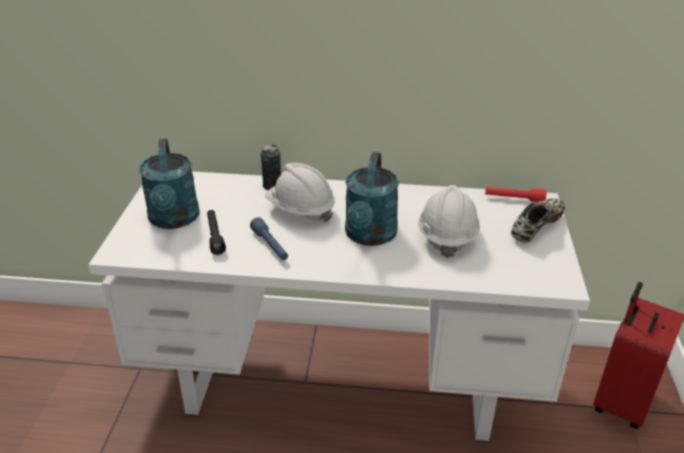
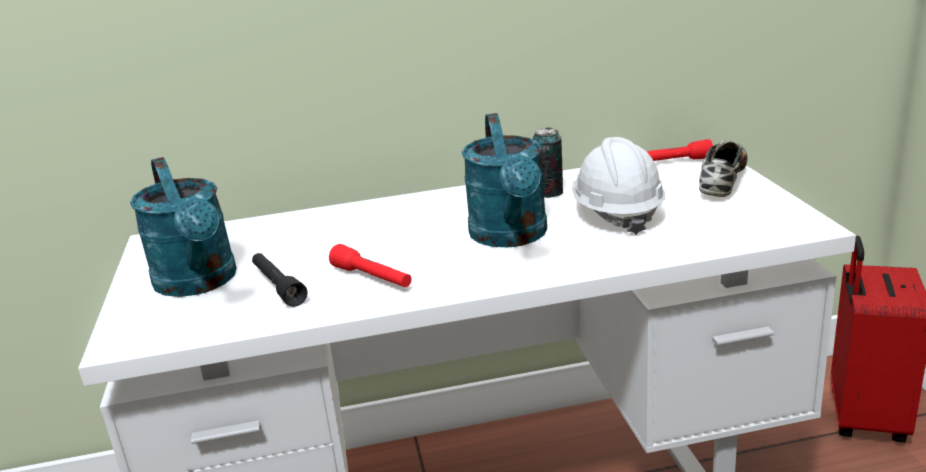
camera: 15 degrees left, 10 degrees down
(270, 245) = (372, 278): blue flashlight -> red flashlight
(272, 186) = (330, 215): can -> can (549, 193)
(300, 210) = (391, 232): white hard hat -> none

